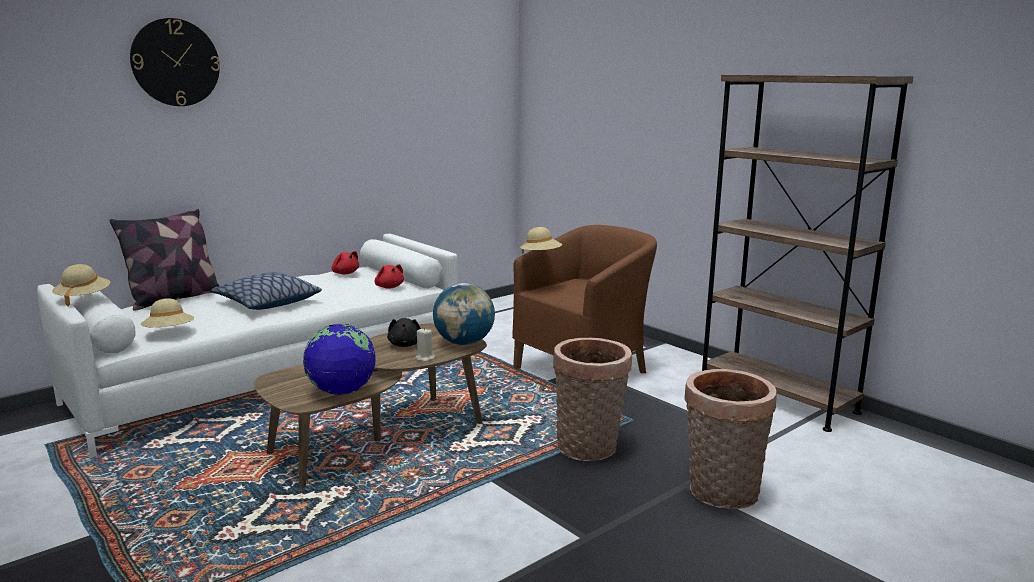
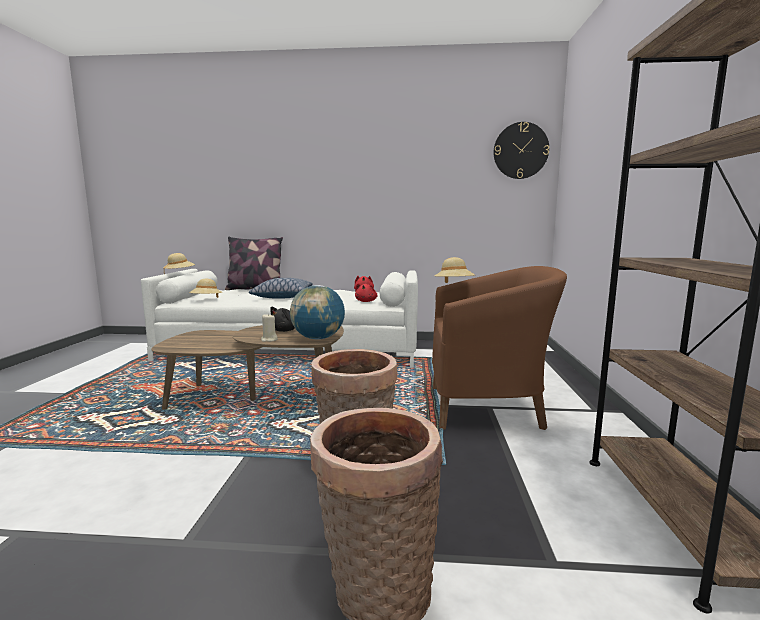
camera: 45 degrees right, 5 degrees down
(175, 62) = (274, 144): wall clock -> wall clock (520, 150)
(341, 391) = (198, 347): globe -> none

